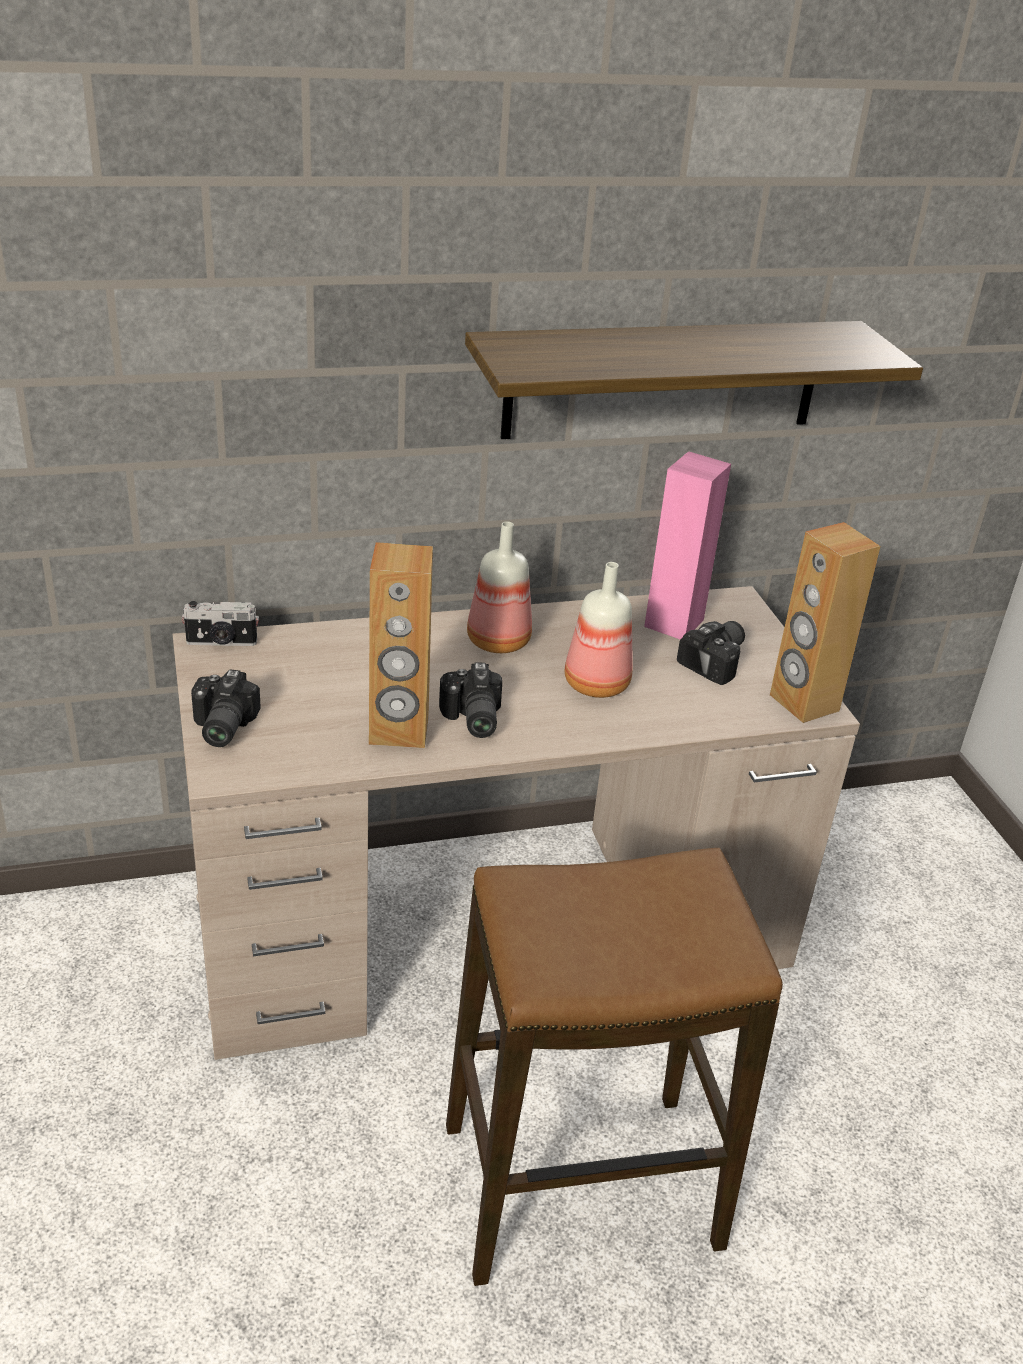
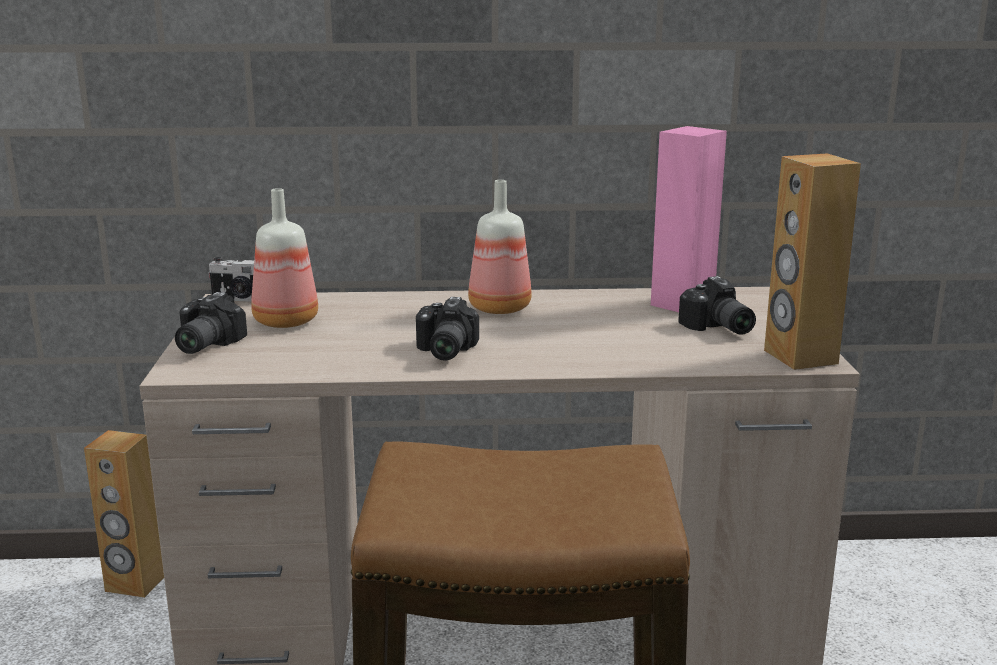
camera: 15 degrees right, 15 degrees down
(399, 731) = (367, 355): brown speaker -> brown speaker (135, 584)
(596, 686) = (582, 337): bottle -> bottle (285, 322)
(664, 379) = (664, 62): shelf -> none
(718, 662) = (717, 328): camera -> camera turned 105 degrees clockwise

